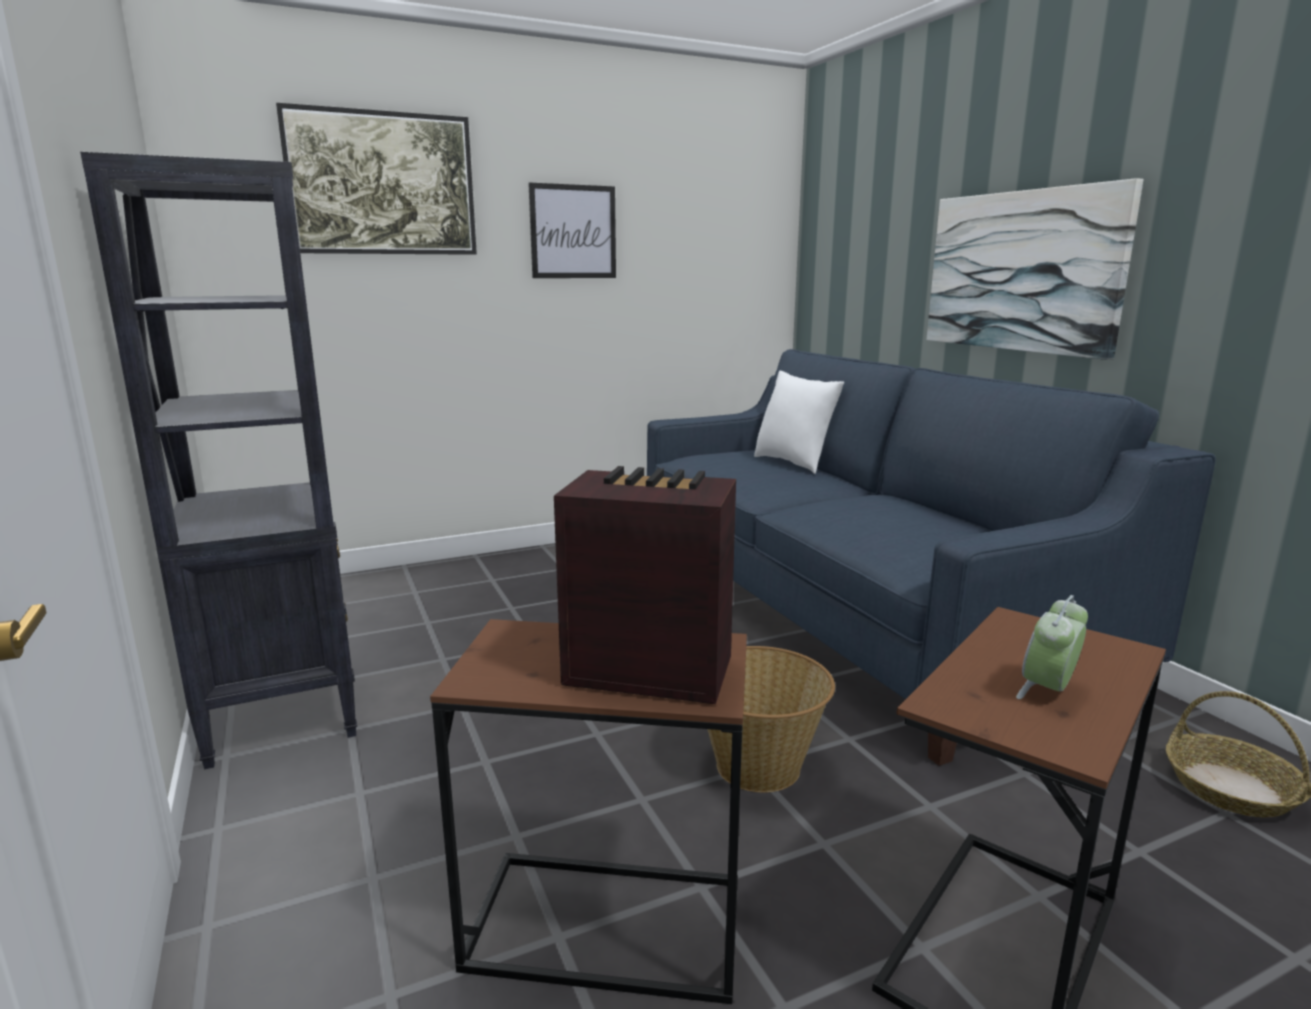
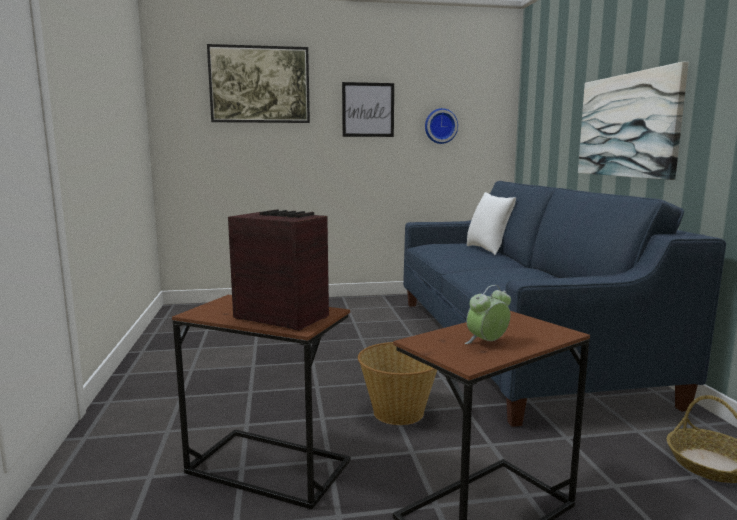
camera: 15 degrees right, 5 degrees down
(283, 707) = (164, 357): black bookcase -> none
(687, 259) = (440, 126): none -> wall clock

